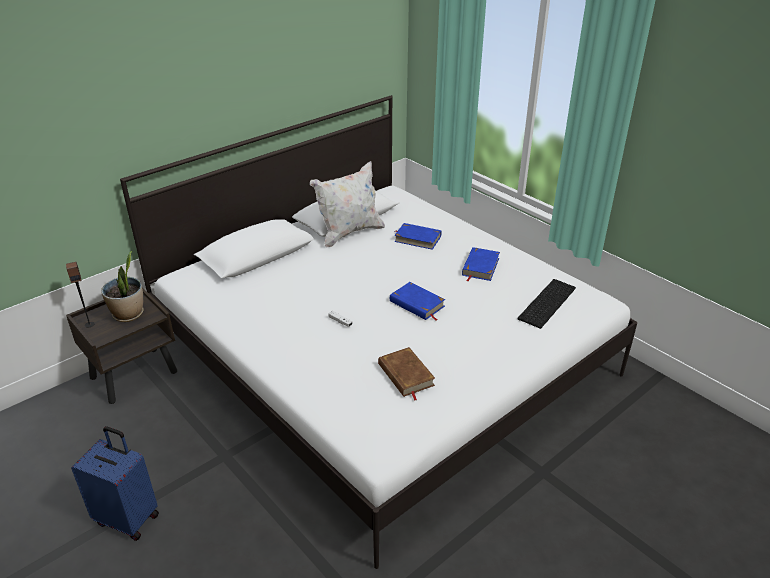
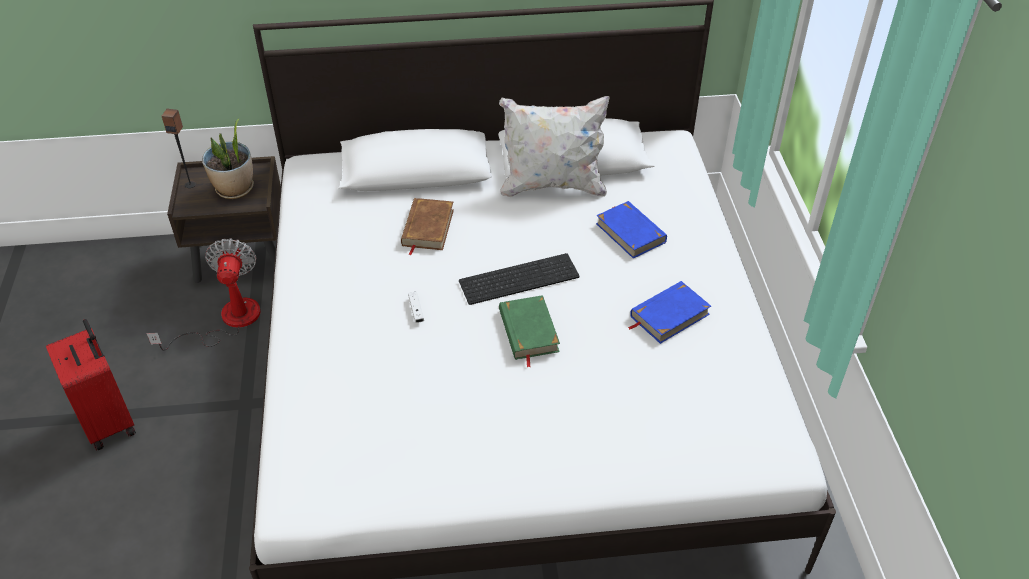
camera: 35 degrees right, 10 degrees up
(128, 518) = (110, 422): blue suitcase -> red suitcase
(161, 415) = (227, 321): none -> fan
(405, 375) = (413, 423): brown book -> brown book (427, 228)
(417, 304) = (528, 331): blue book -> green book
(546, 302) = (701, 415): keyboard -> keyboard (519, 277)

